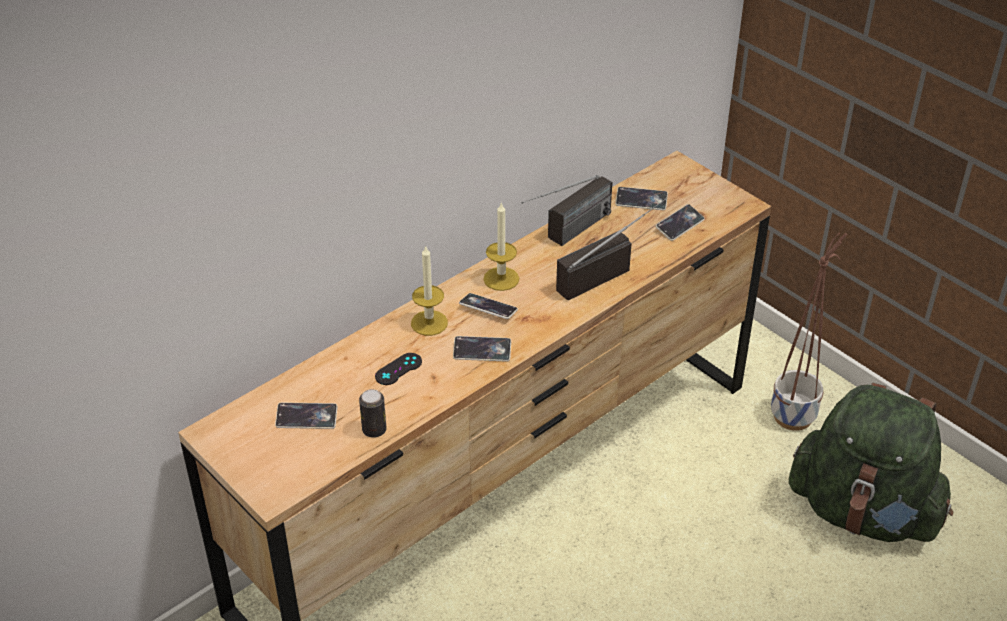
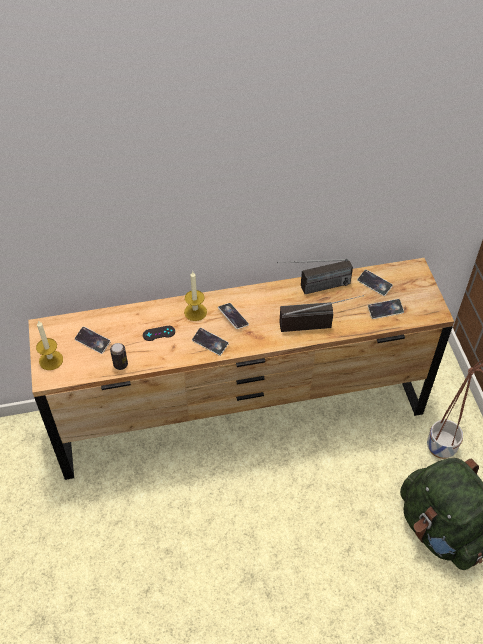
camera: 30 degrees right, 10 degrees up
(501, 279) = (254, 301): candle -> candle (51, 360)

